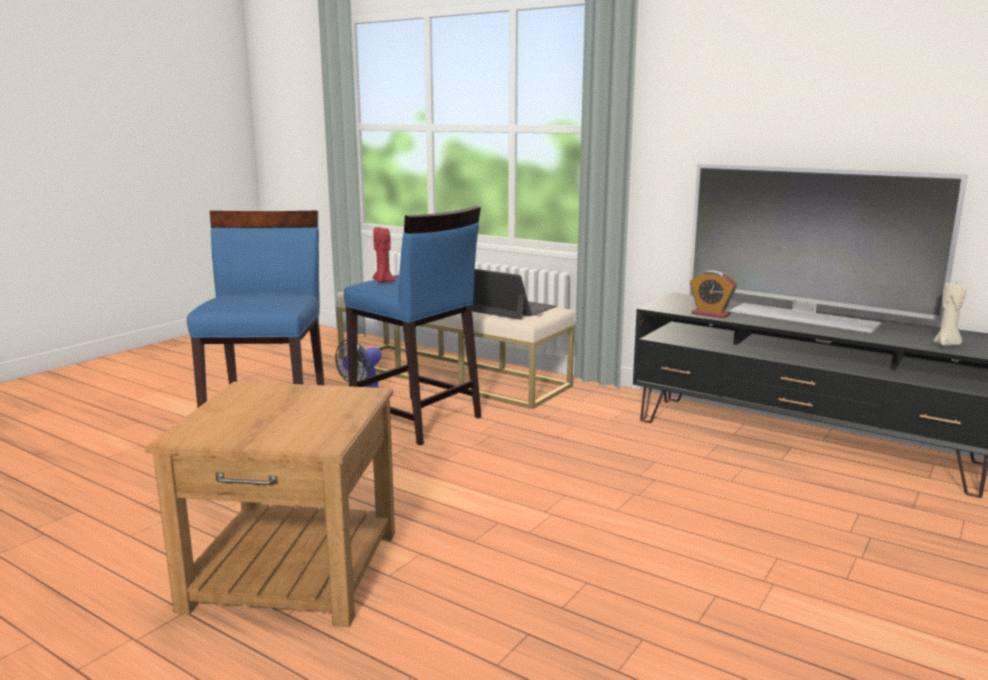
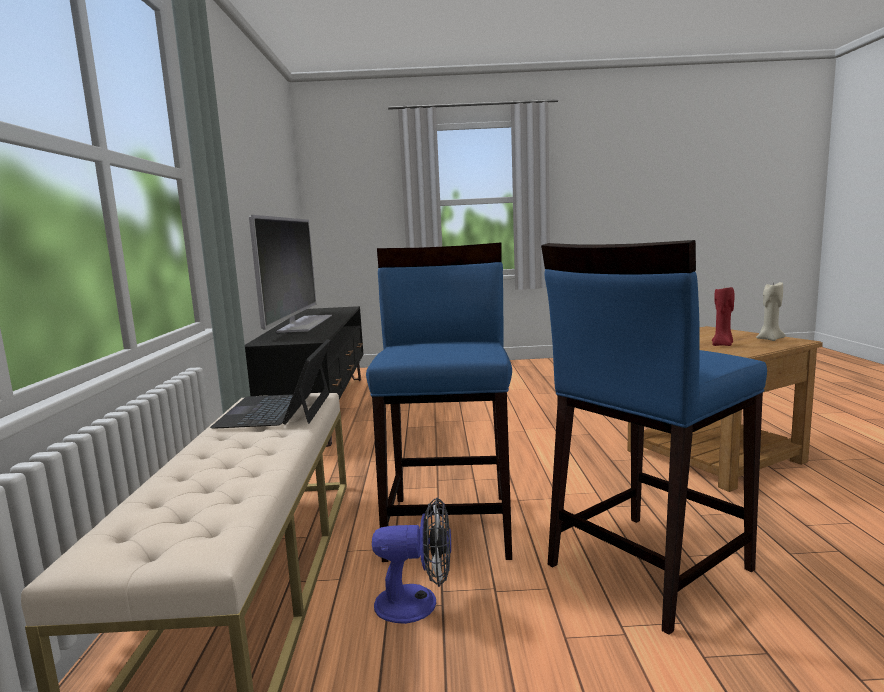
camera: 125 degrees left, 5 degrees down
(383, 282) = (470, 348): red candle -> red candle (722, 345)
(710, 314) = (321, 332): alarm clock -> none
(947, 344) = (338, 310): beige candle -> beige candle (769, 339)

